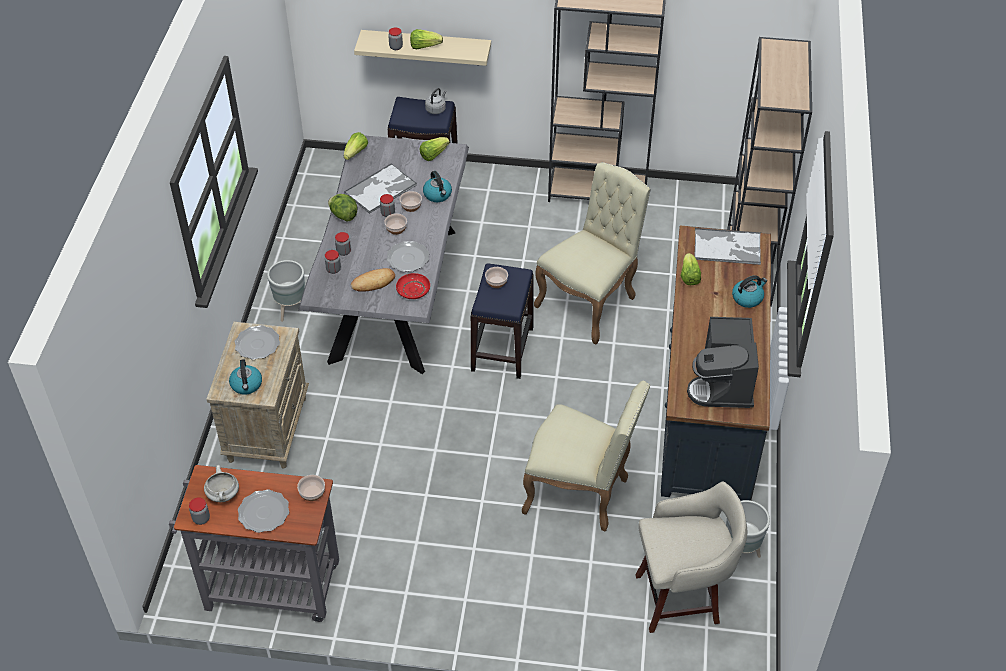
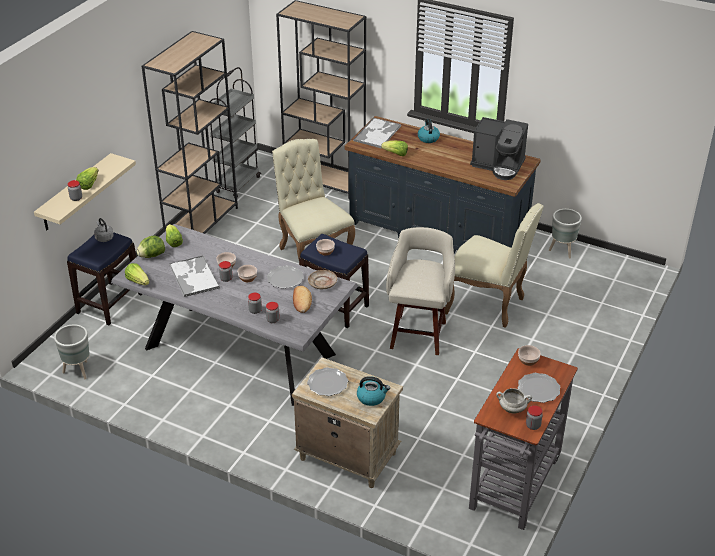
camera: 70 degrees left, 10 degrees down
(292, 310) = (218, 415): grey planter -> grey planter (78, 370)
(343, 215) = (211, 302): lettuce -> lettuce (152, 256)
(413, 290) = (322, 283): red plate -> beige plate
(438, 195) = (223, 249): kettle -> none
(579, 493) = (487, 304): beige chair -> beige chair turned 75 degrees clockwise
(681, 599) = (589, 283): beige stool -> beige stool (419, 333)
(689, 195) = (237, 185): none -> grey cart

